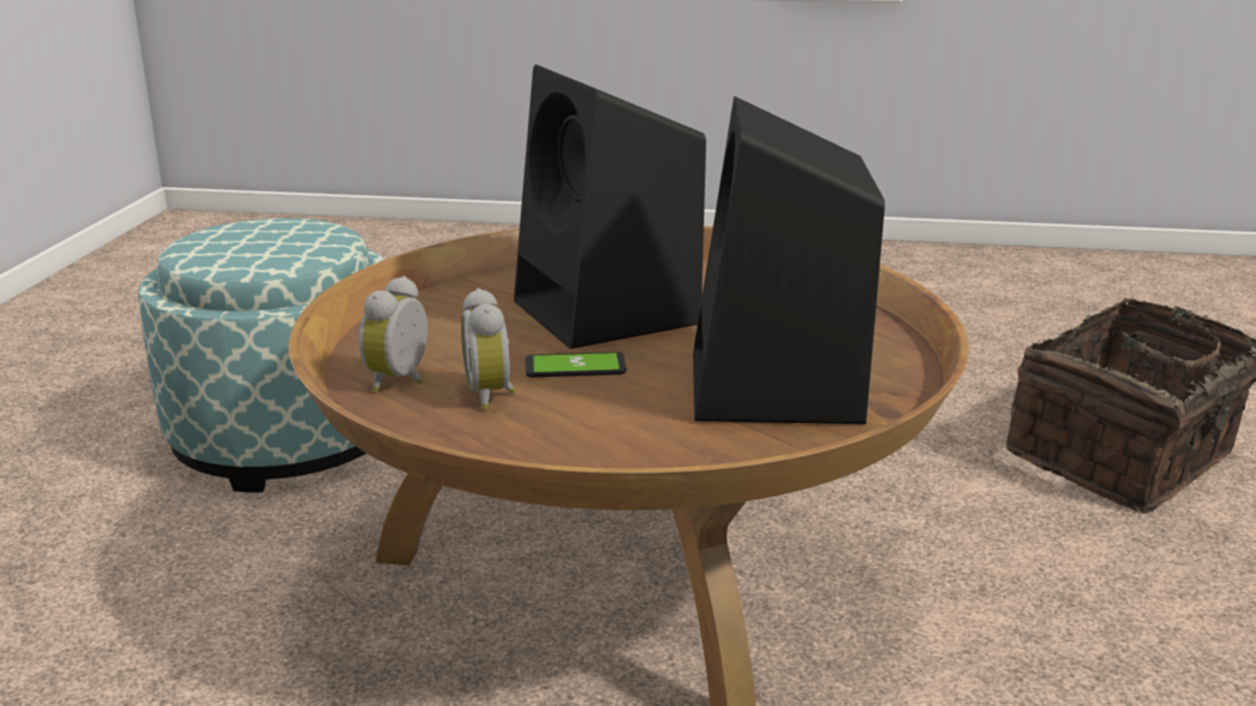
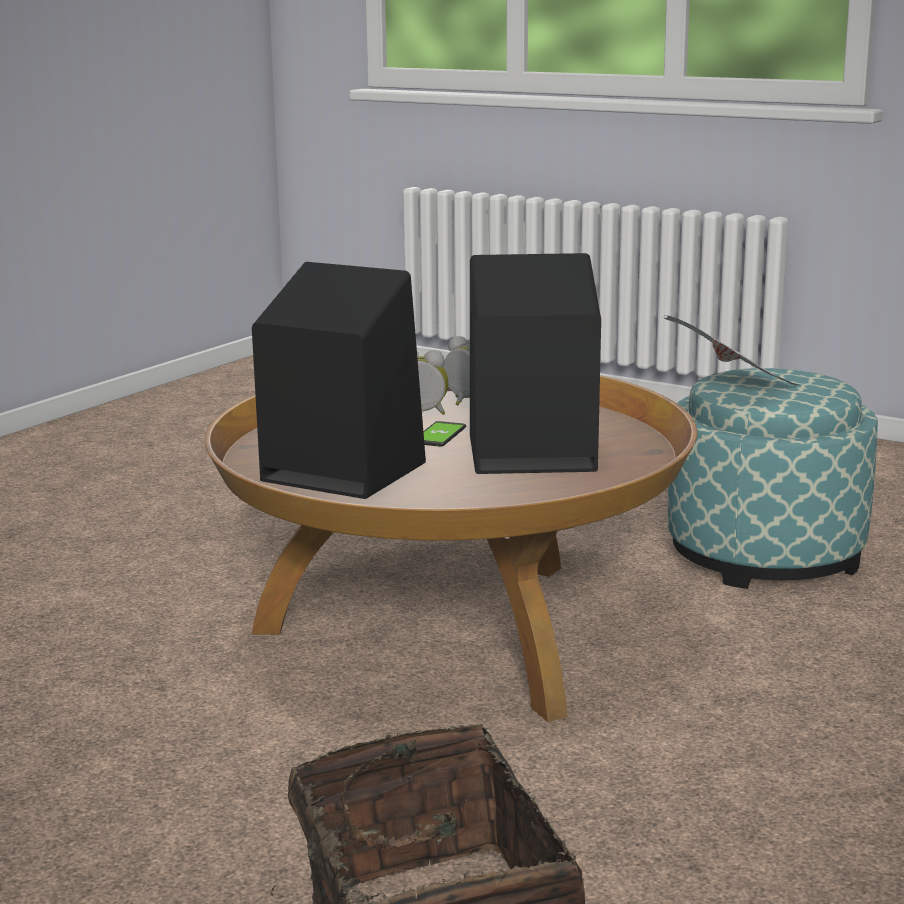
camera: 115 degrees right, 5 degrees down
(287, 254) = (729, 387): none -> newspaper

